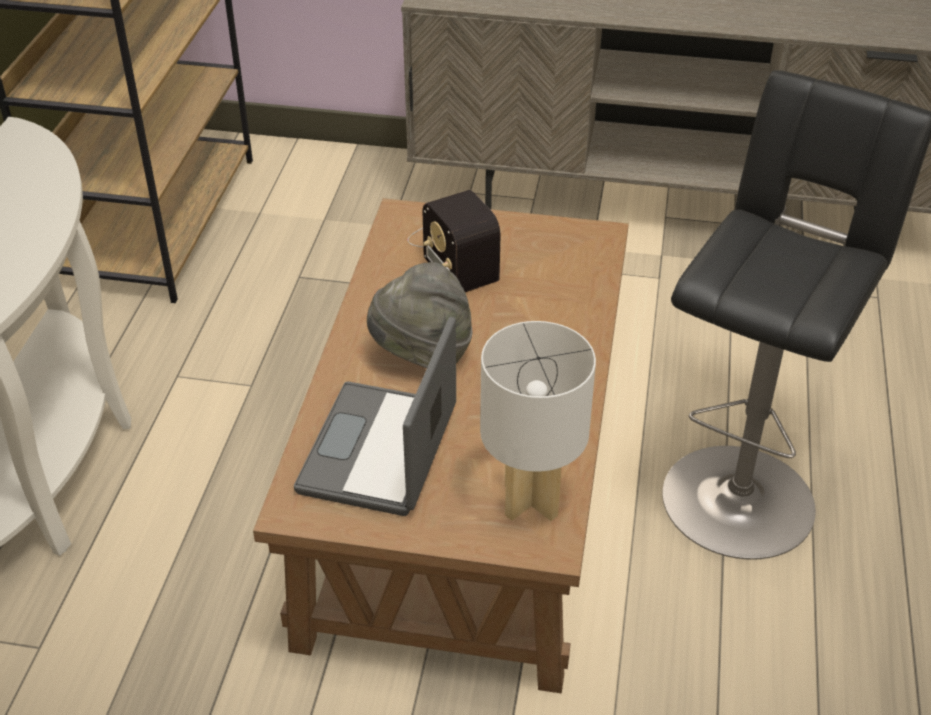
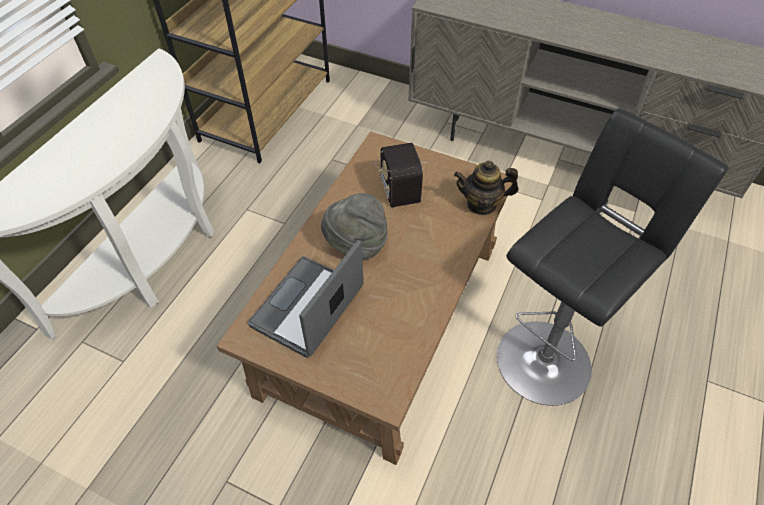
camera: 15 degrees right, 10 degrees up
(530, 502) = (386, 365): white table lamp -> none
(593, 268) = (482, 204): none -> teapot

